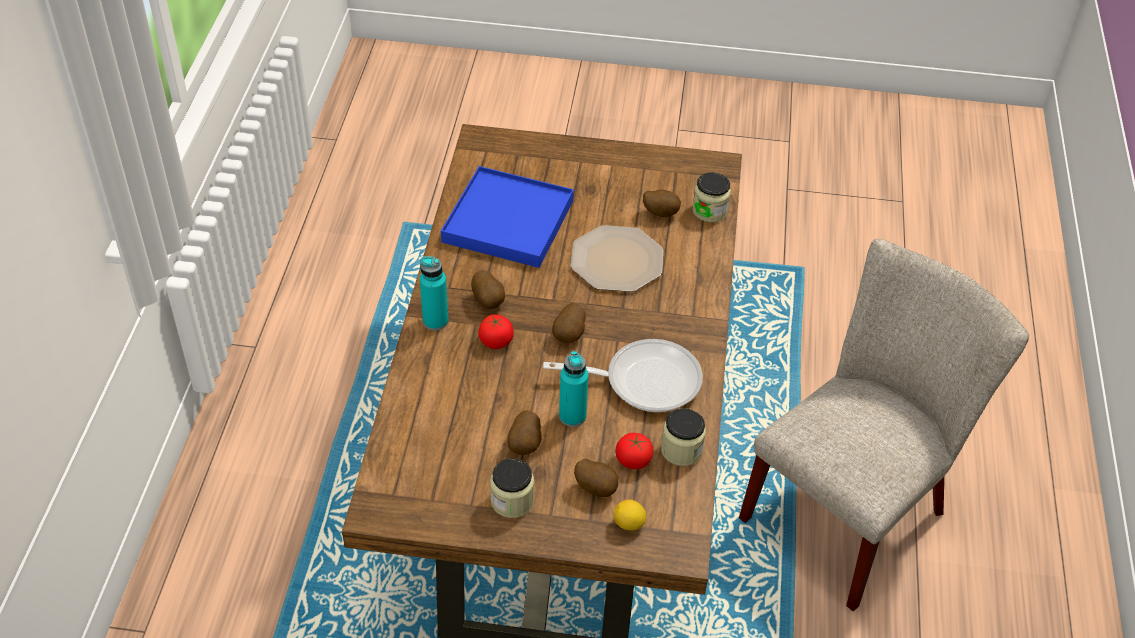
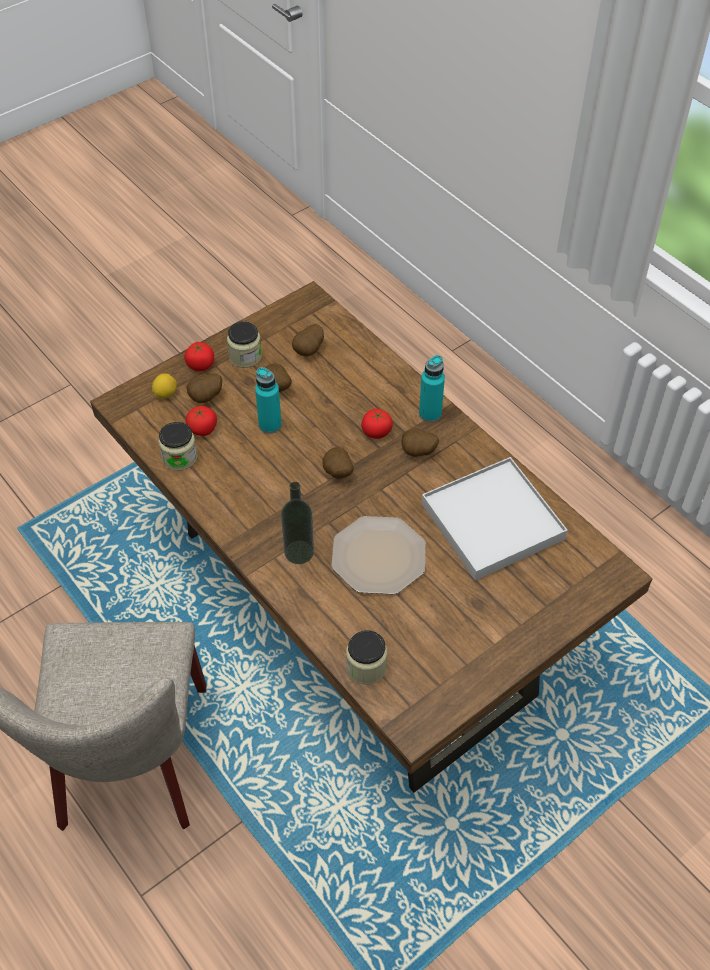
camera: 135 degrees right, 5 degrees up
(508, 221) = (492, 522): blue tray -> white tray
(562, 527) = (200, 365): none -> tomato
(643, 380) = (253, 482): frying pan -> none
(660, 213) = (400, 629): potato -> potato (309, 351)
(670, 305) = (299, 552): none -> bottle

